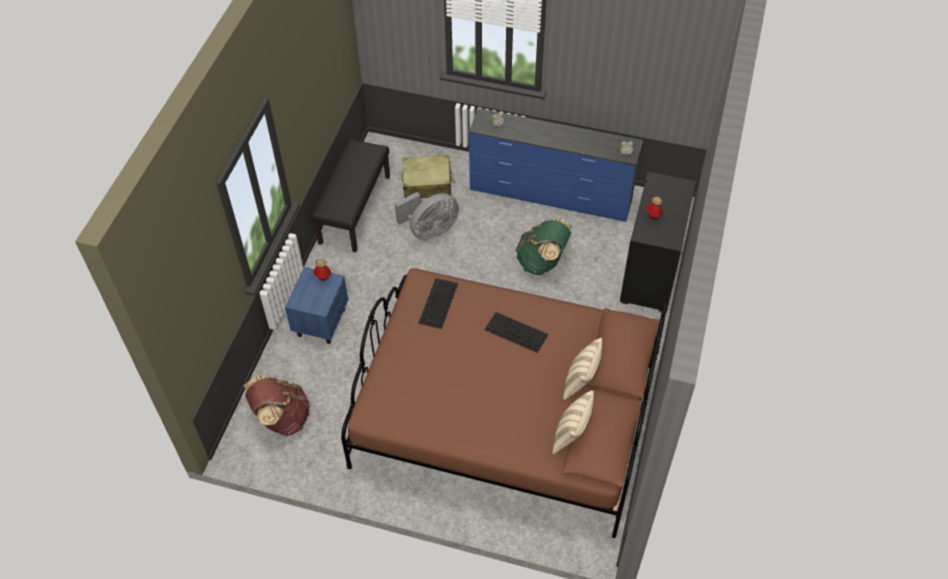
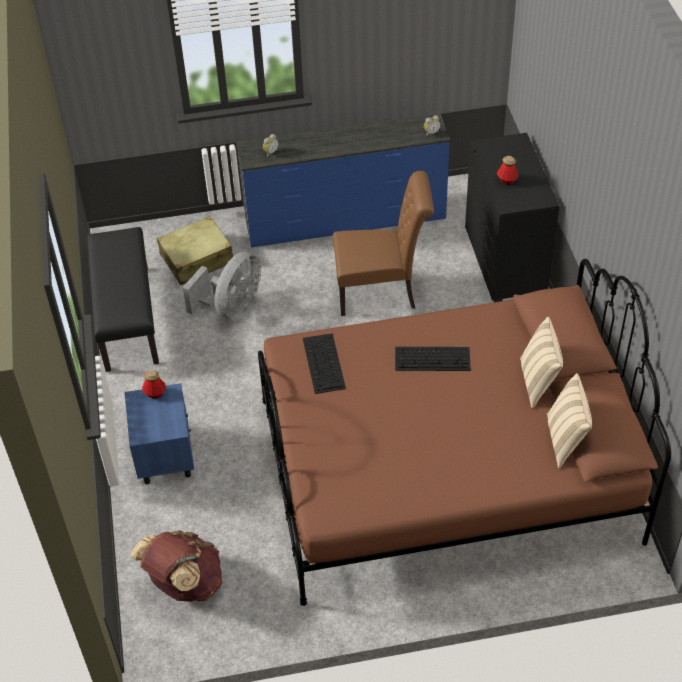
camera: 25 degrees left, 5 degrees down
(542, 262) = (381, 293): green backpack -> brown chair

